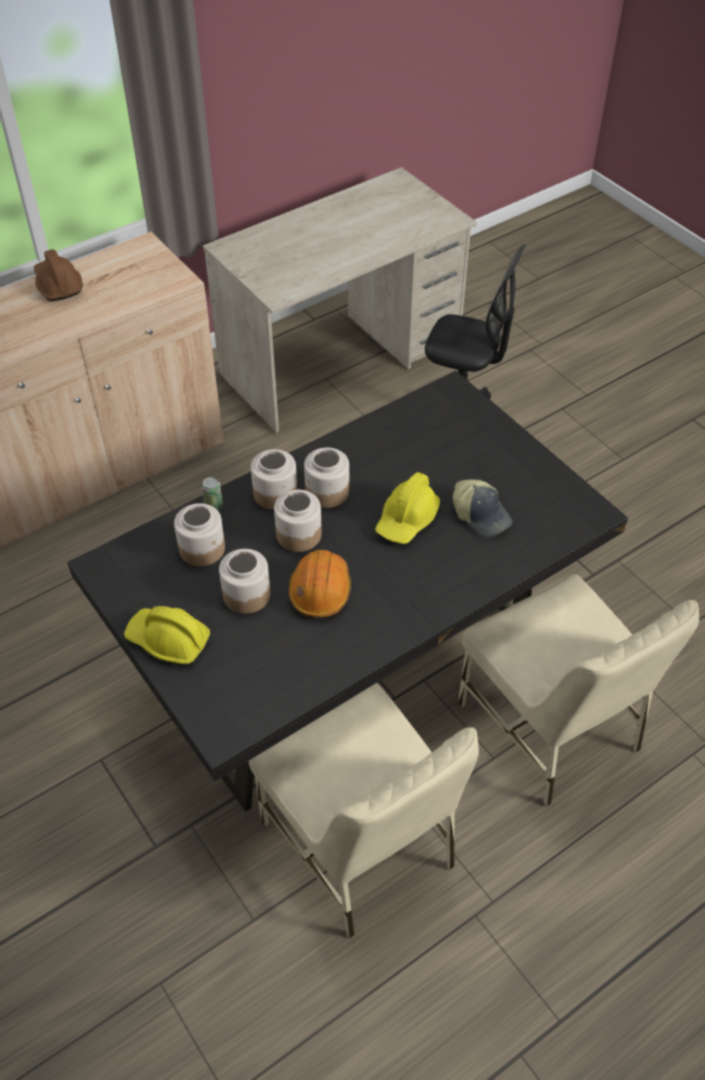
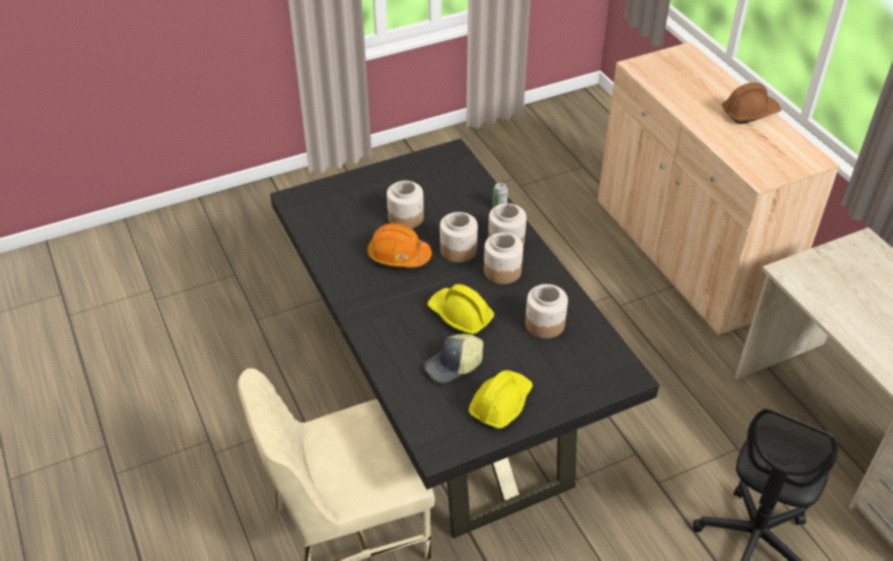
camera: 100 degrees right, 5 degrees down
(168, 640) = (377, 179): yellow hard hat -> yellow hard hat (500, 403)
(202, 549) = (456, 199): jar -> jar (544, 324)
(360, 846) = (287, 382): beige chair -> none

